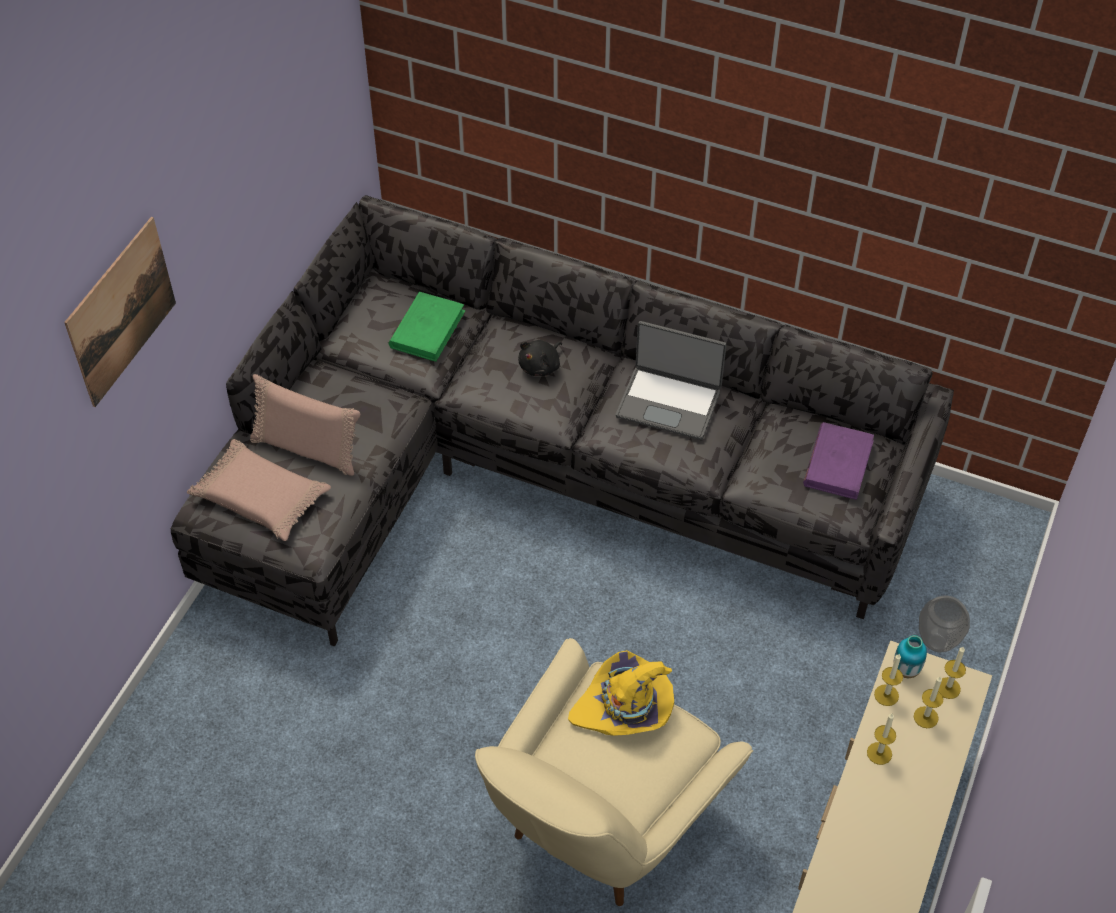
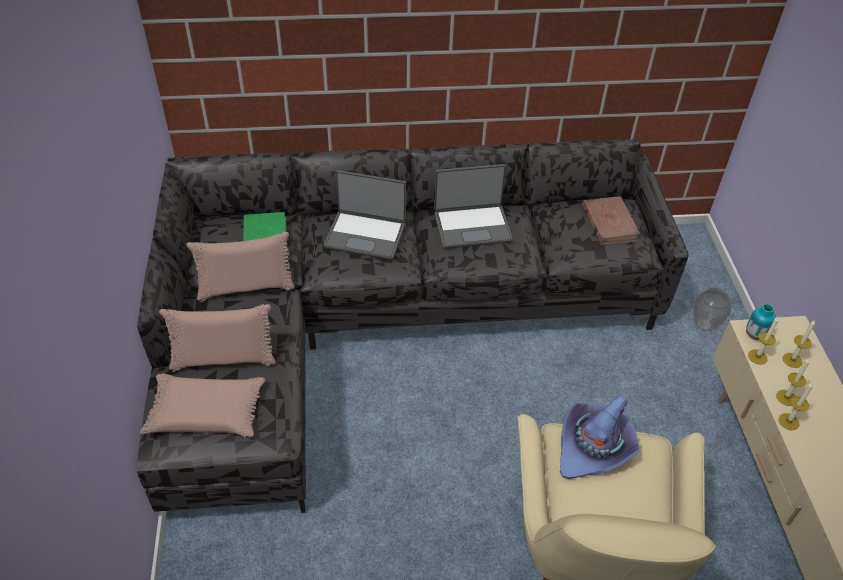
camera: 30 degrees left, 5 degrees down
(121, 311) = (61, 256): picture -> none
(377, 378) = (246, 287): none -> beige pillow
(541, 366) = (365, 235): black plush toy -> laptop
(625, 707) = (594, 447): yellow hat -> purple hat
(838, 463) = (609, 223): purple book -> brown book
(948, 688) = (788, 335): candle -> candle (788, 421)

